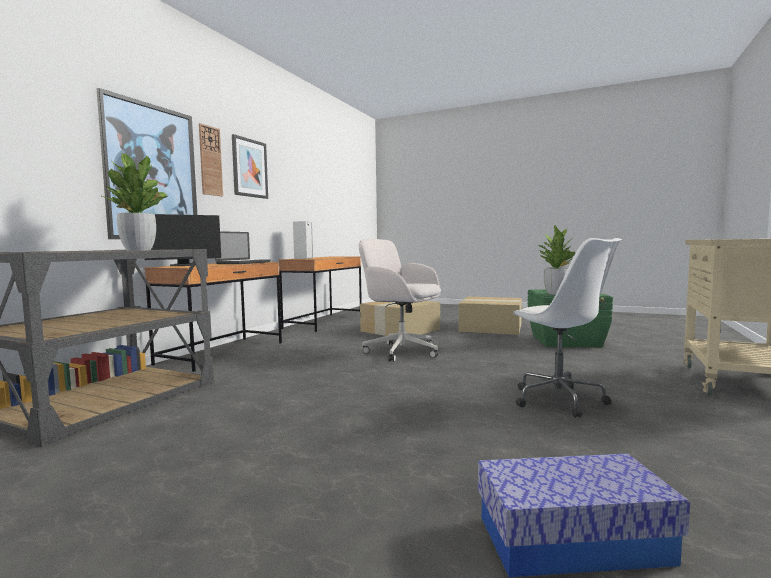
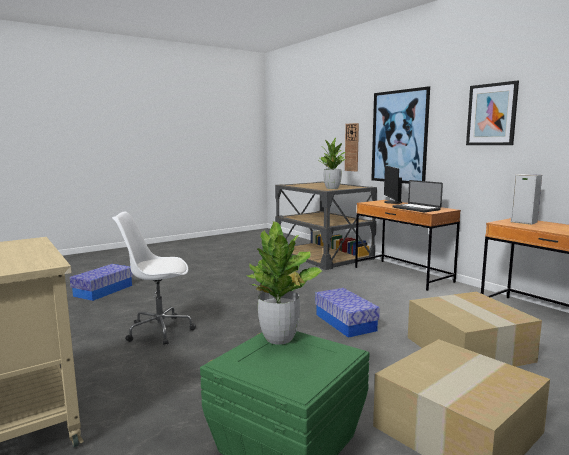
camera: 120 degrees right, 5 degrees up
(210, 161) = (445, 118): wall clock -> wall clock (352, 147)
(402, 352) = (345, 322): white office chair -> storage box

